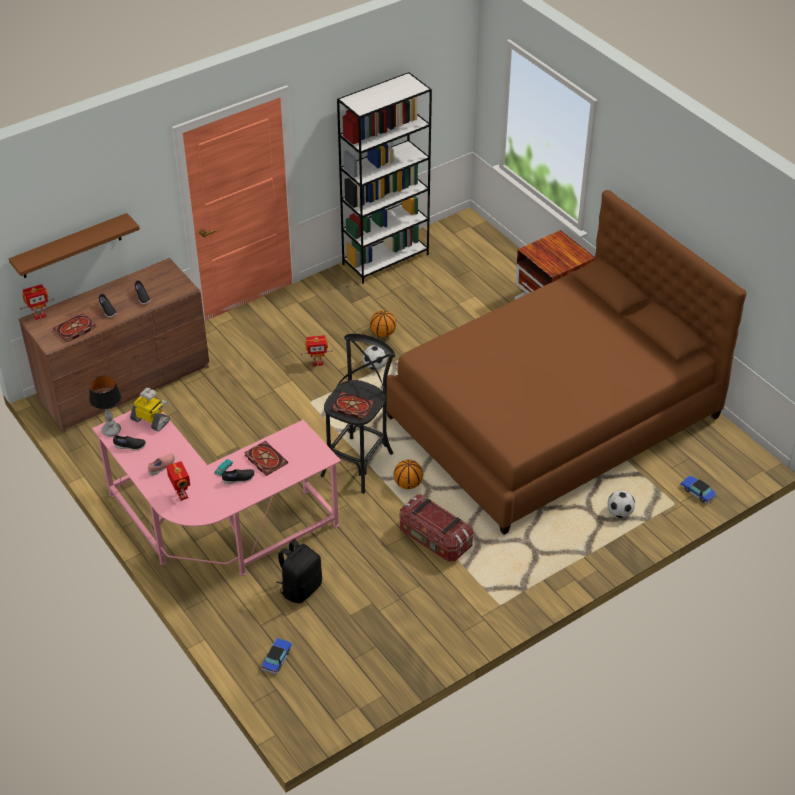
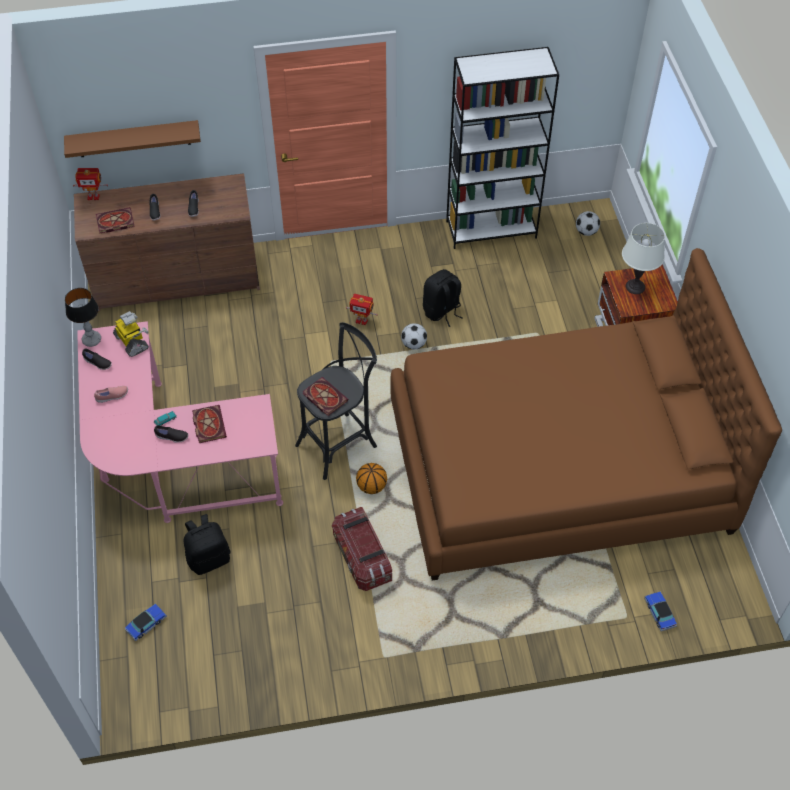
camera: 25 degrees right, 10 degrees up
(181, 495) = (111, 434): toy robot -> none
(383, 334) = (442, 311): basketball -> black backpack
(549, 252) = (635, 287): none -> white table lamp
(619, 513) = (563, 603): football -> football (586, 231)

